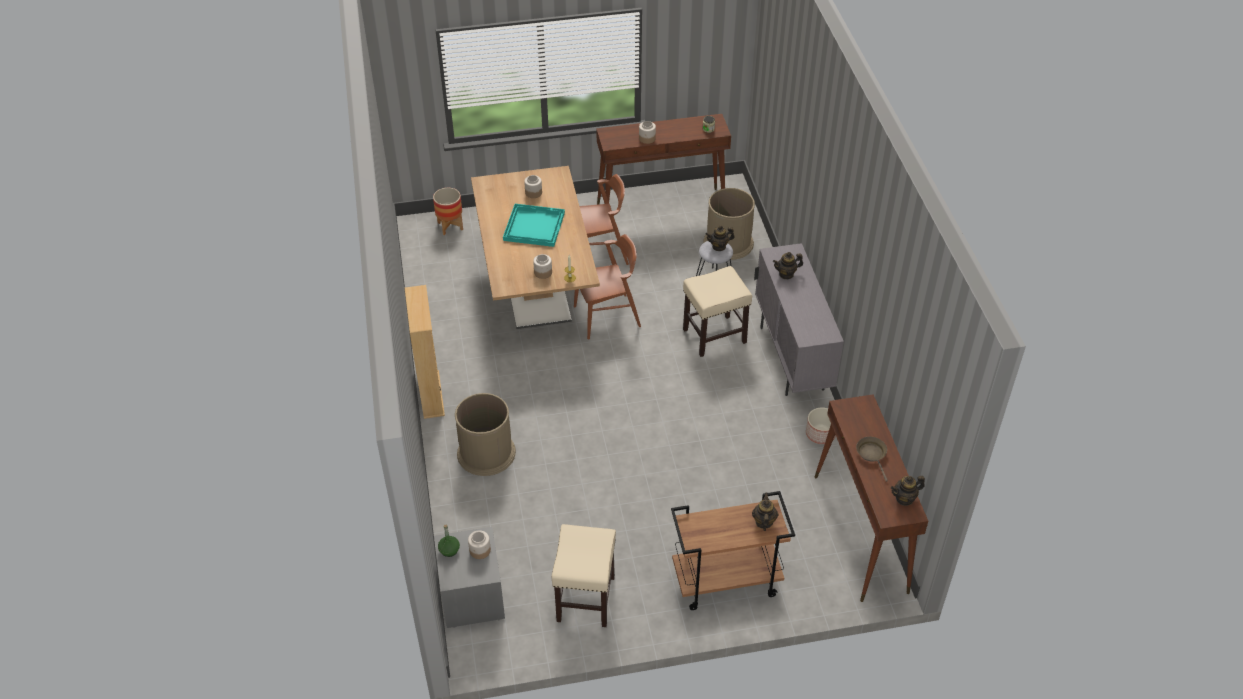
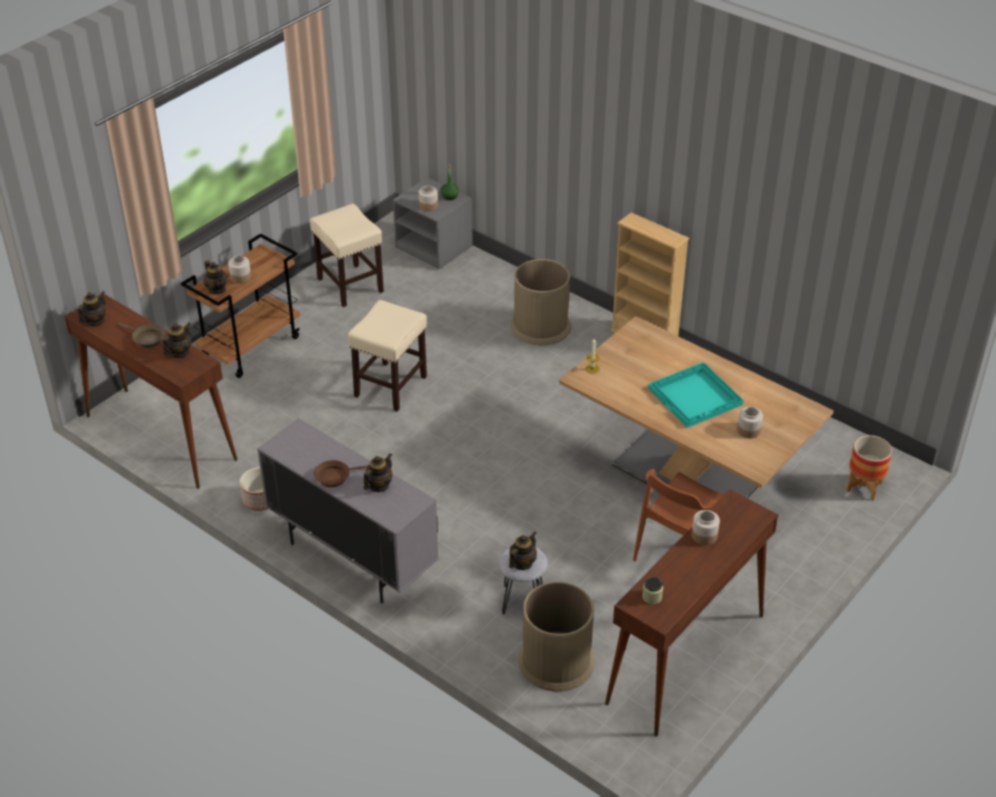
camera: 140 degrees right, 5 degrees down
(542, 272) = (623, 359): jar -> jar (241, 277)
(607, 316) = (584, 491): brown chair -> none
(714, 336) = (456, 534): beige stool -> beige stool (391, 385)
(808, 294) = (335, 477): none -> brown frying pan
(854, 426) = (179, 353): none -> teapot

